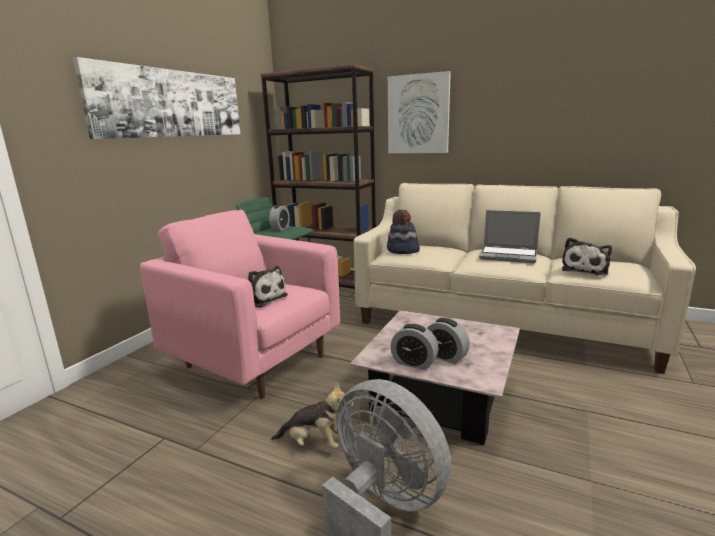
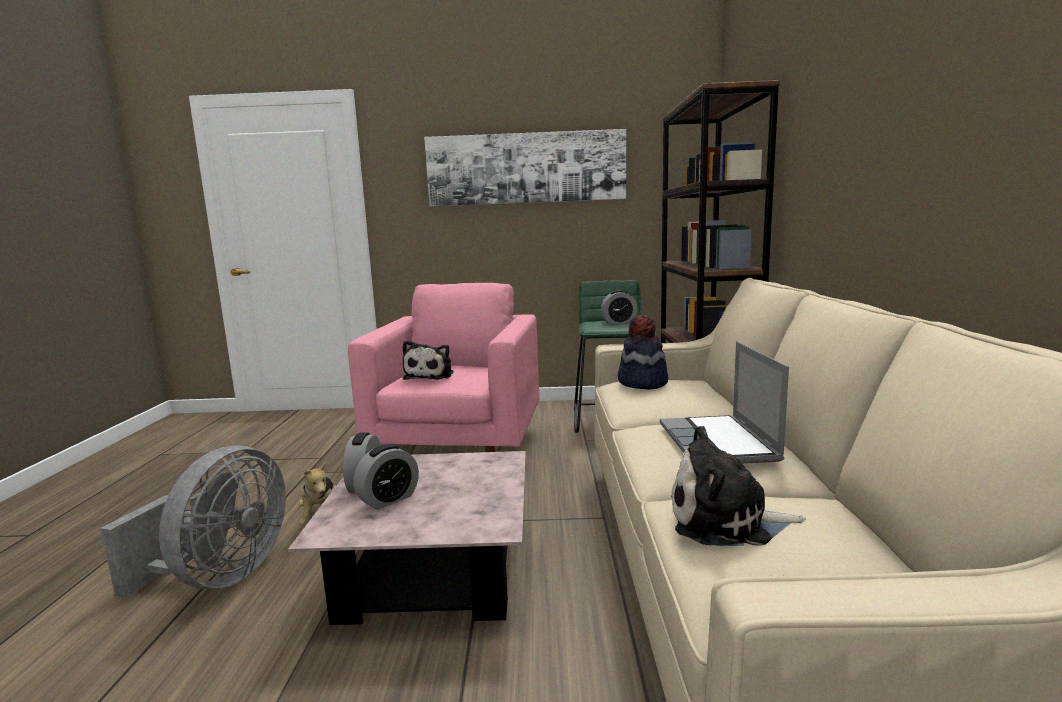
camera: 65 degrees right, 5 degrees down
(418, 114) = (818, 151): picture -> none
(445, 356) = (388, 499): alarm clock -> alarm clock turned 150 degrees counterclockwise

